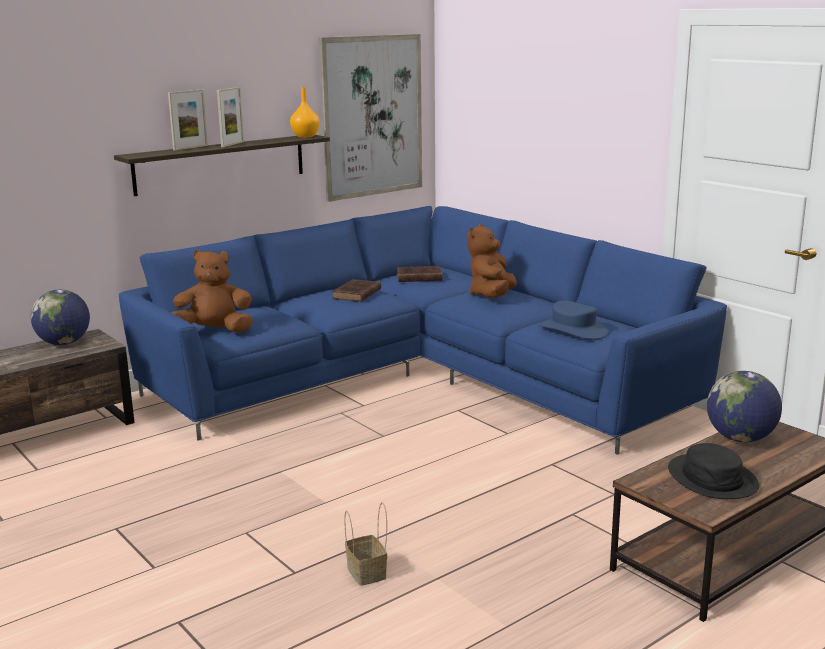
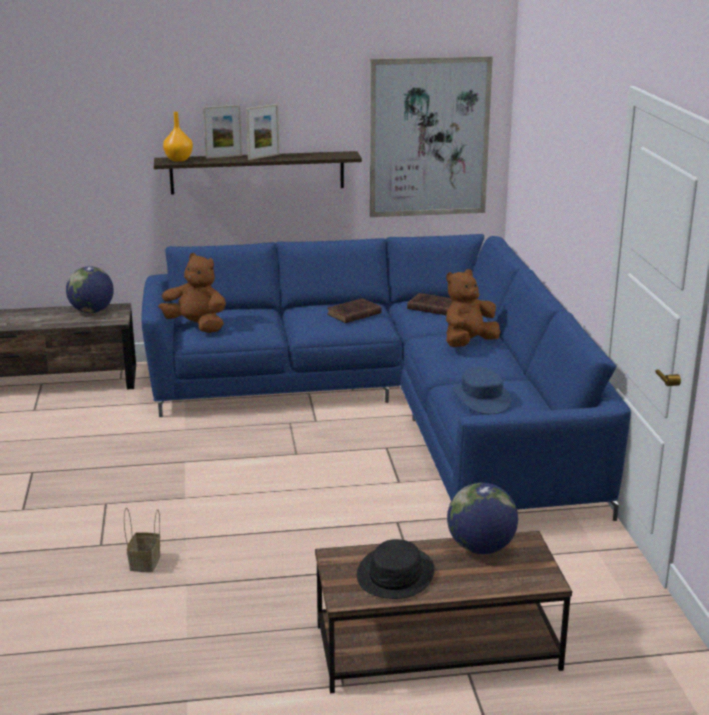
camera: 30 degrees right, 5 degrees up
(306, 136) = (343, 154): orange vase -> orange vase (179, 159)

